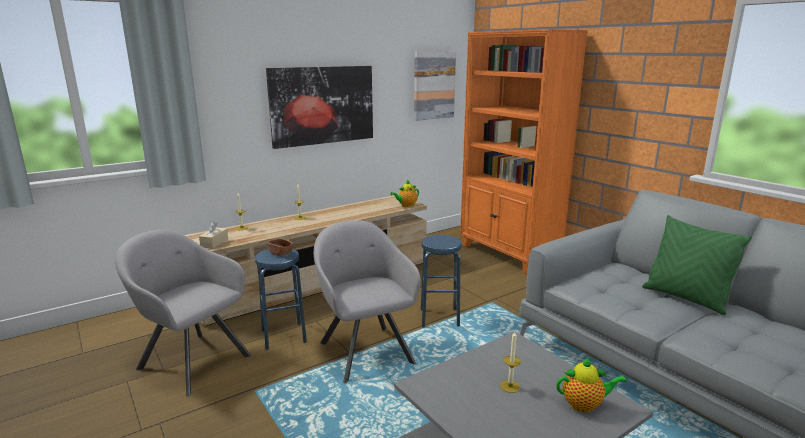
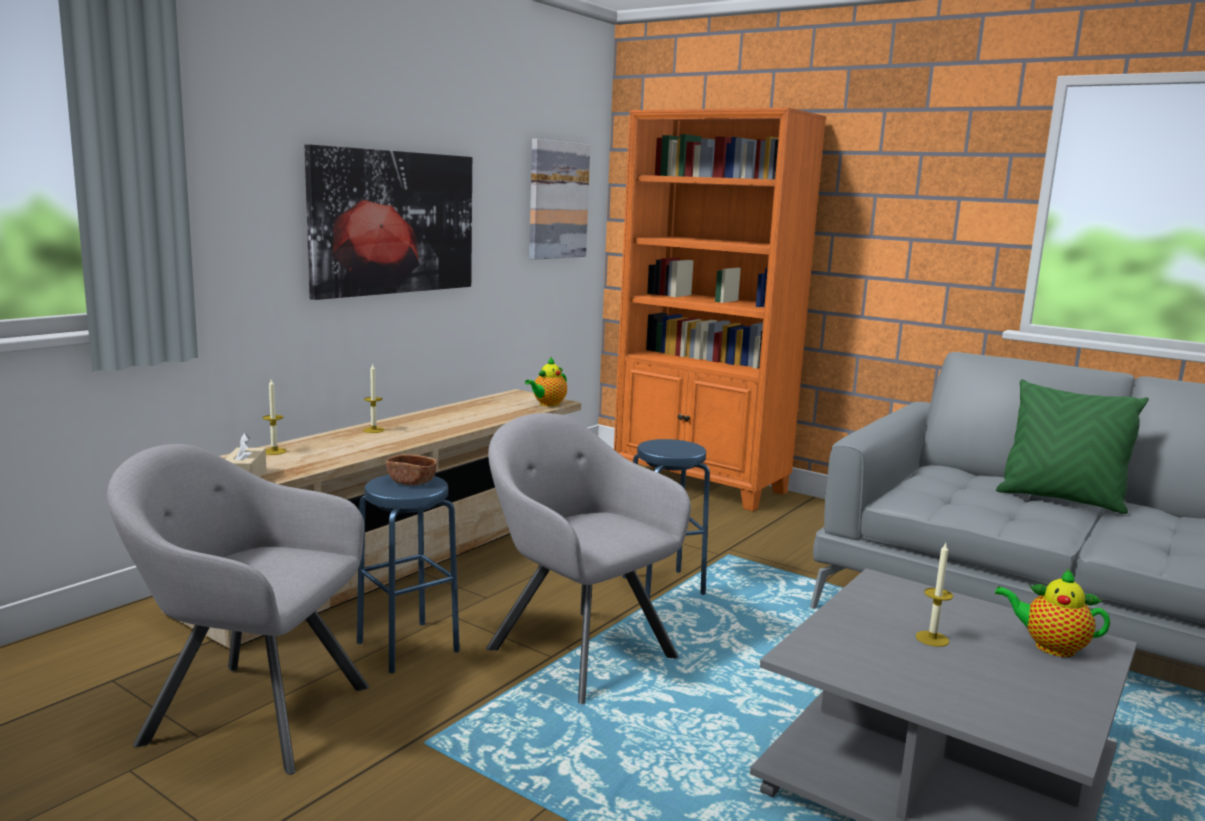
camera: 20 degrees left, 5 degrees down
(584, 405) = (1049, 647): teapot -> teapot turned 135 degrees counterclockwise

